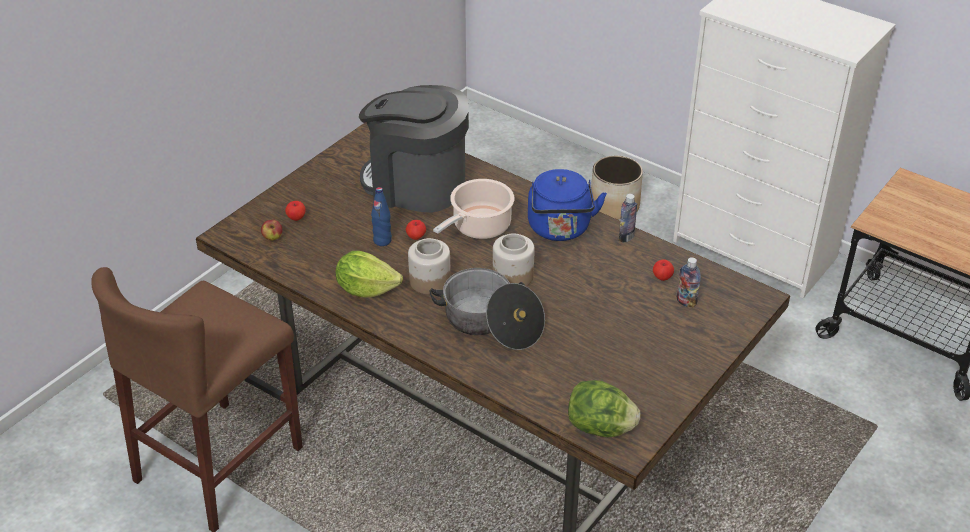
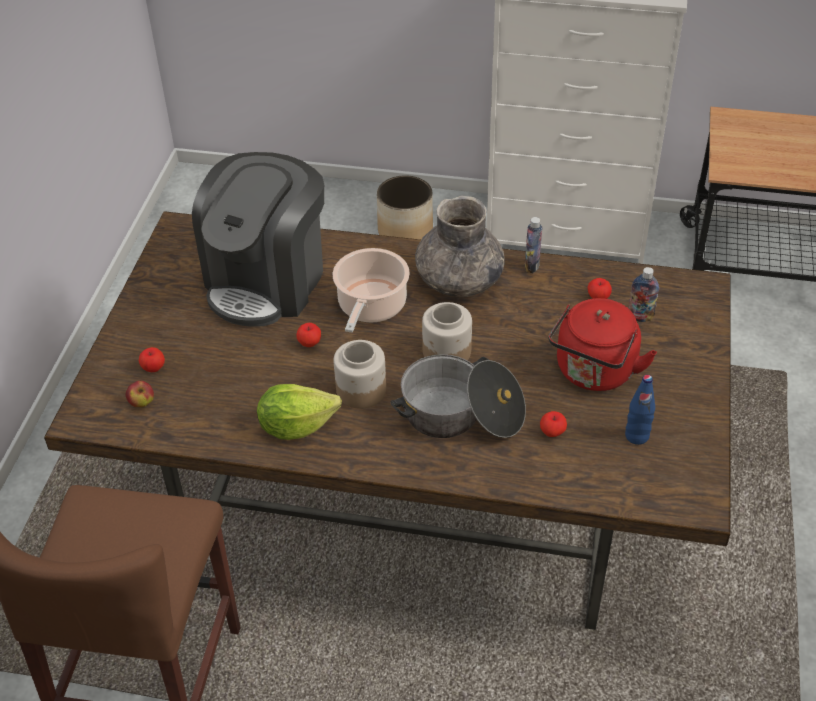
camera: 25 degrees left, 5 degrees up
(382, 241) = (274, 361): blue bottle -> blue bottle (637, 436)
(416, 185) = (267, 281): coffee machine -> coffee machine turned 60 degrees counterclockwise
(550, 359) = (552, 433): none -> apple
(560, 229) = (459, 280): blue kettle -> grey vase
(600, 428) = (657, 491): lettuce -> none
(616, 329) = (594, 373): none -> red kettle

